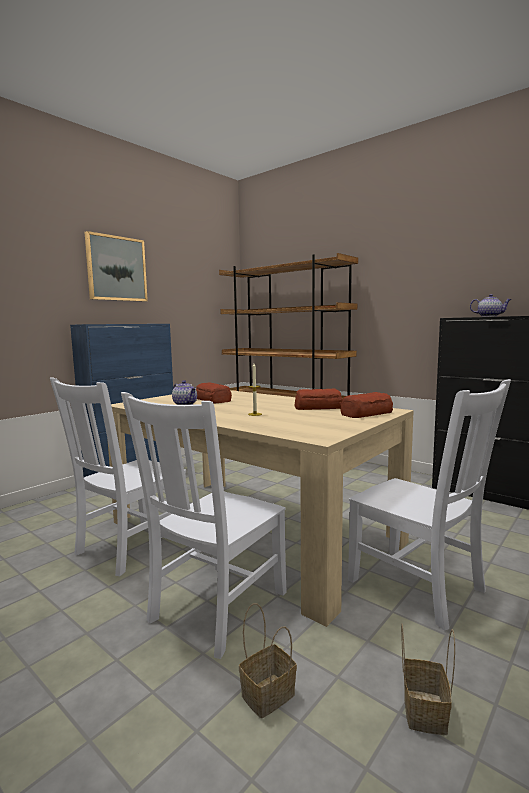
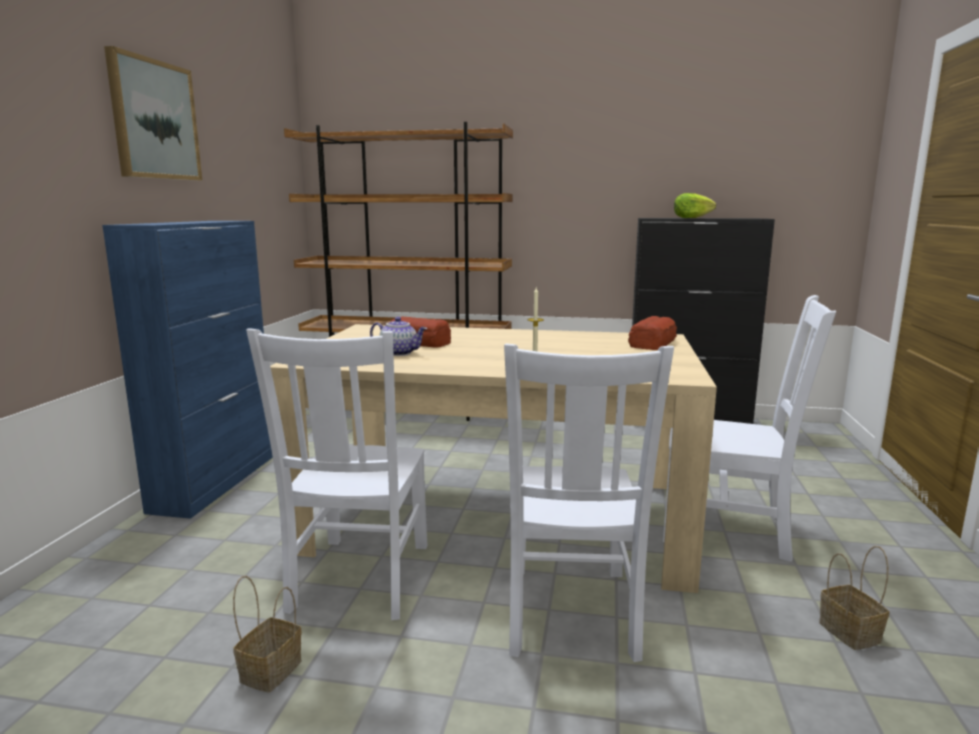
camera: 30 degrees left, 5 degrees up
(268, 693) = (724, 671): basket -> basket (271, 669)
(317, 407) = (581, 340): bread -> none
(489, 316) = (691, 218): teapot -> lettuce

